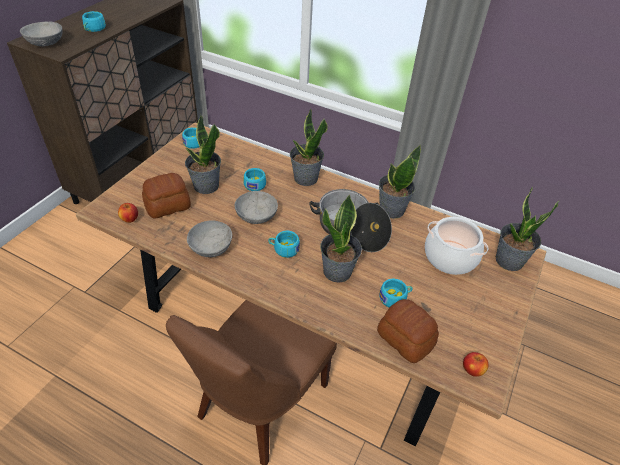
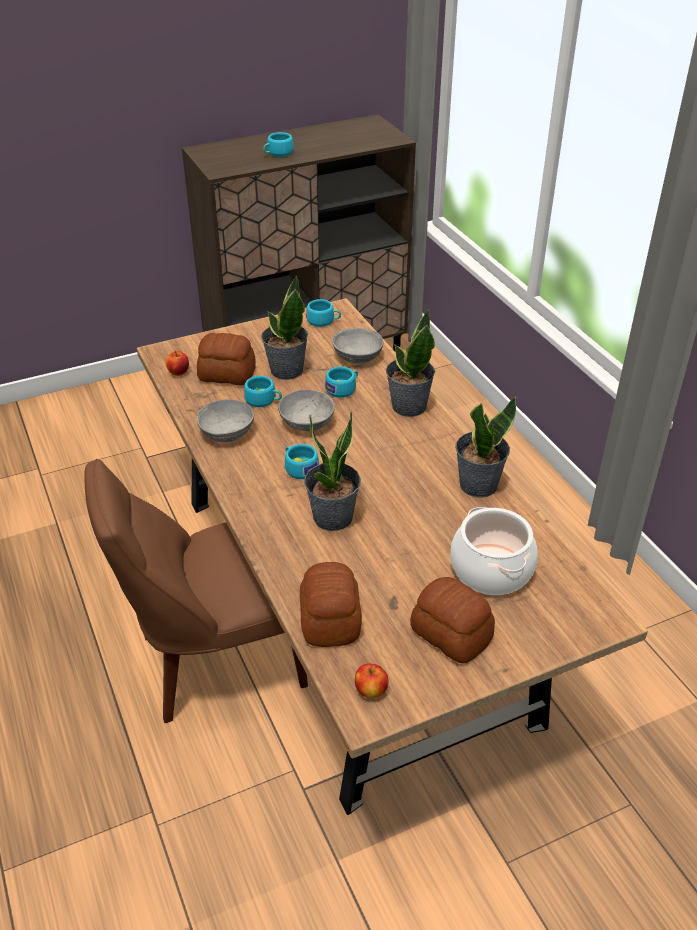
camera: 40 degrees right, 5 degrees down
(45, 43) = (215, 156): grey bowl -> grey bowl (357, 357)
(351, 230) = (399, 484): cooking pot -> none
(395, 298) = (368, 575): turquoise cup -> turquoise cup (264, 400)
(471, 307) = (451, 633): none -> bread
(509, 261) = (571, 613): potted plant -> none

